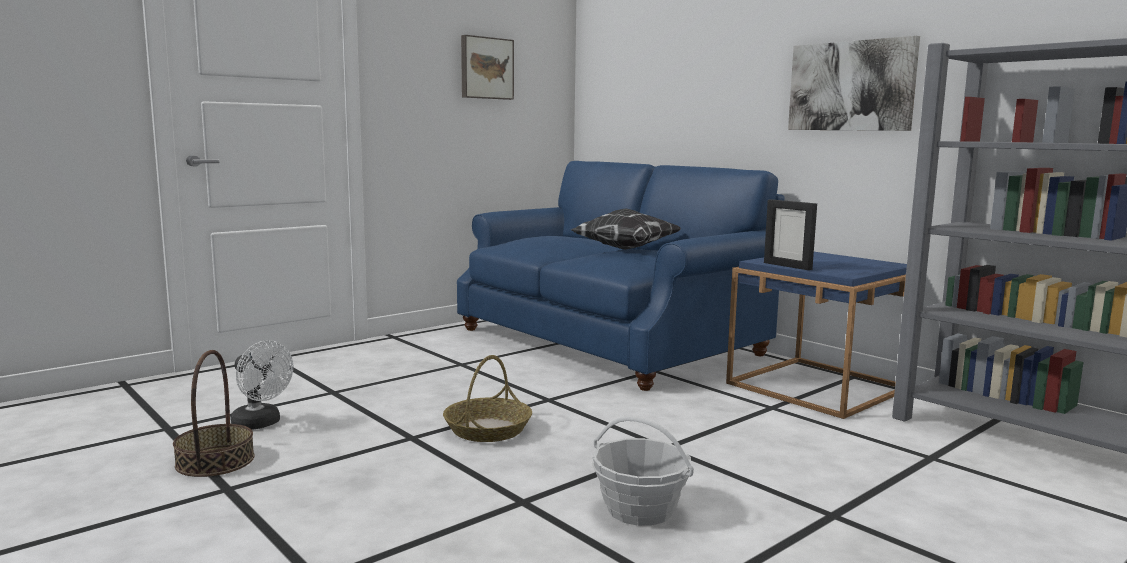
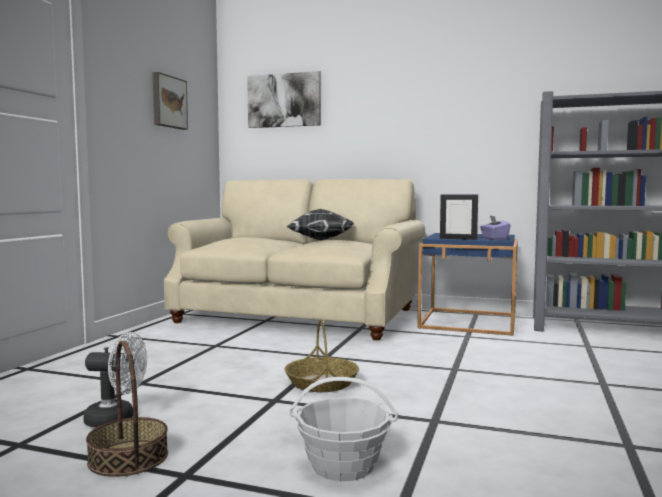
camera: 30 degrees left, 5 degrees down
(609, 341) = (298, 315): blue sofa -> beige sofa
(640, 510) = (510, 406): basket -> basket (343, 466)
(842, 271) = (494, 238): none -> purple tissue box
(851, 86) = (459, 122): picture -> picture (284, 100)

